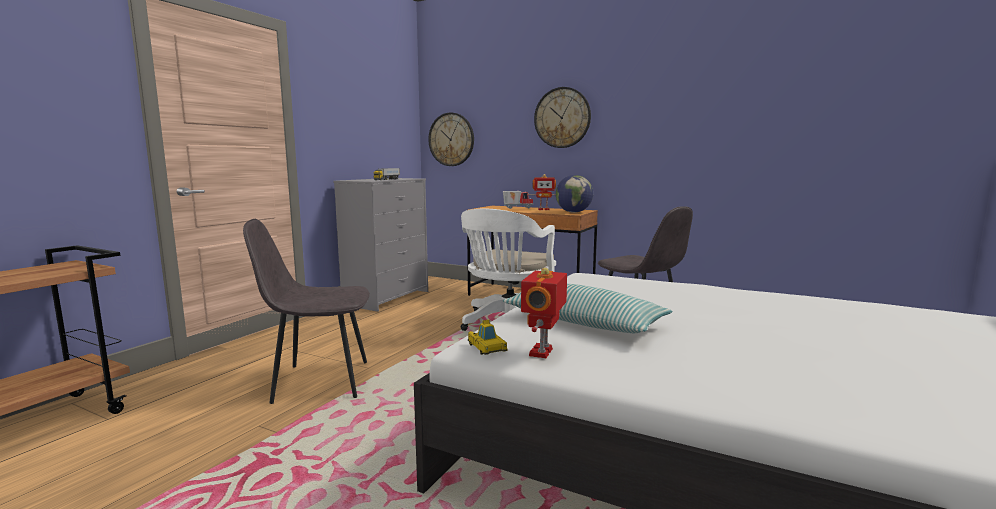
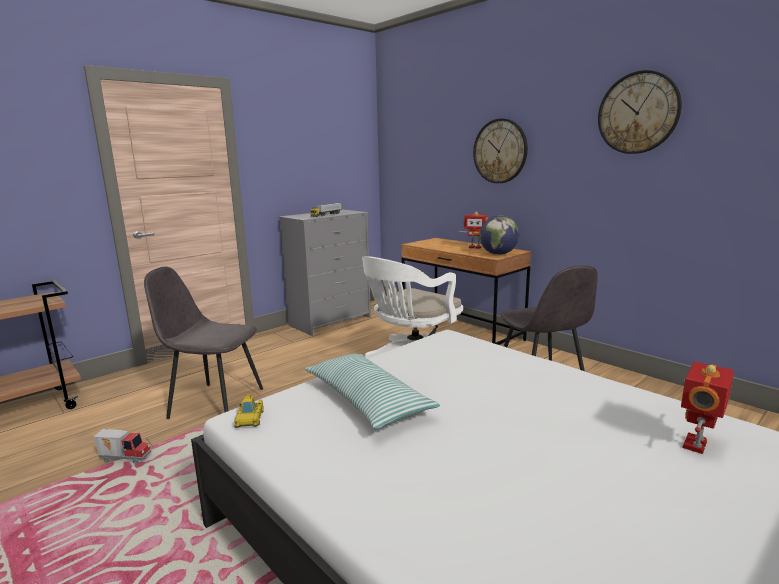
camera: 20 degrees right, 5 degrees up
(451, 139) = (403, 170): wall clock -> wall clock (638, 113)
(517, 208) = (453, 243): toy truck -> toy truck (126, 458)
(543, 352) = (286, 433): toy robot -> toy robot (697, 445)

